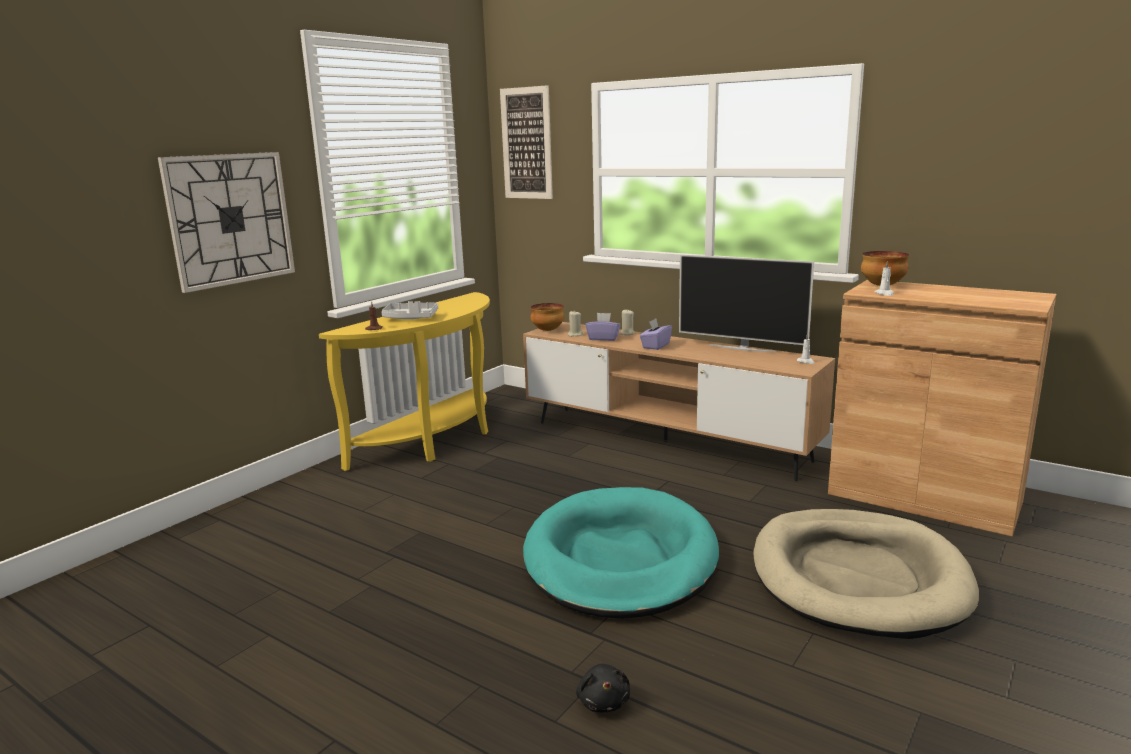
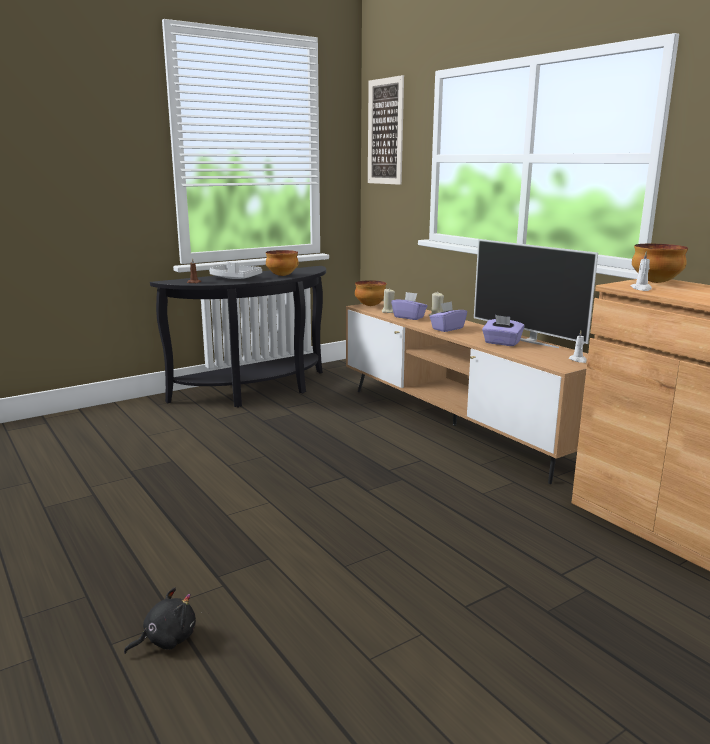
camera: 20 degrees right, 0 degrees up
(230, 219) = (81, 177): wall clock -> none
(436, 441) = (258, 392): yellow console table -> black console table
(455, 309) = (282, 275): none -> bowl
(603, 701) = (166, 639): black plush toy -> black plush toy turned 135 degrees counterclockwise
(620, 559) = (308, 519): turquoise dog bed -> none
(722, 354) = (501, 343): none -> purple tissue box
(857, 577) = (523, 591): beige dog bed -> none

